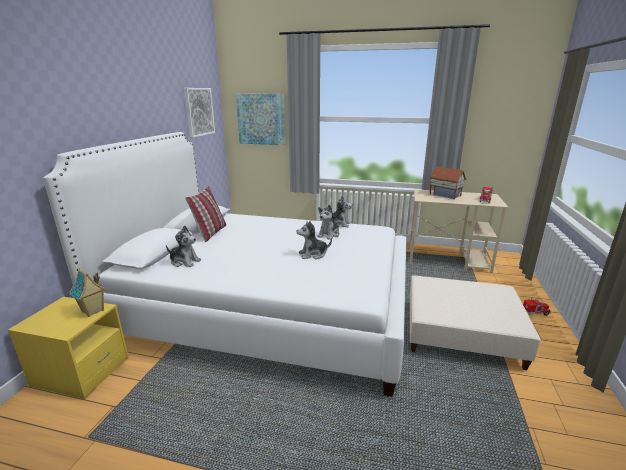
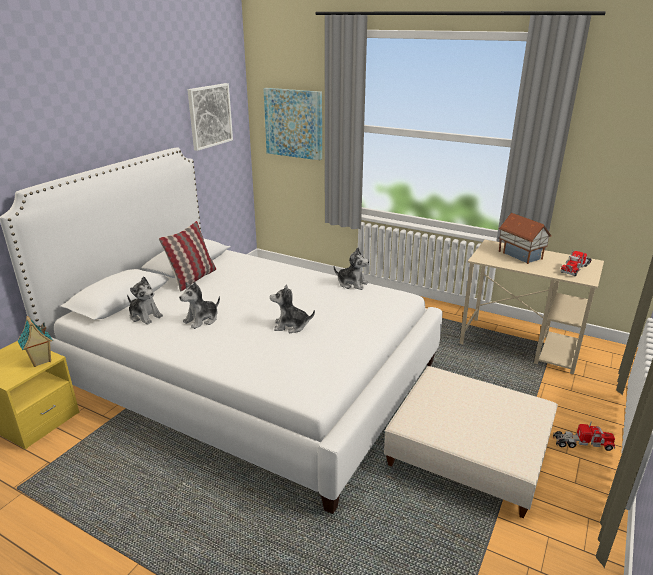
camera: 15 degrees right, 5 degrees up
(329, 235) = (329, 299): plush toy -> plush toy (202, 320)

